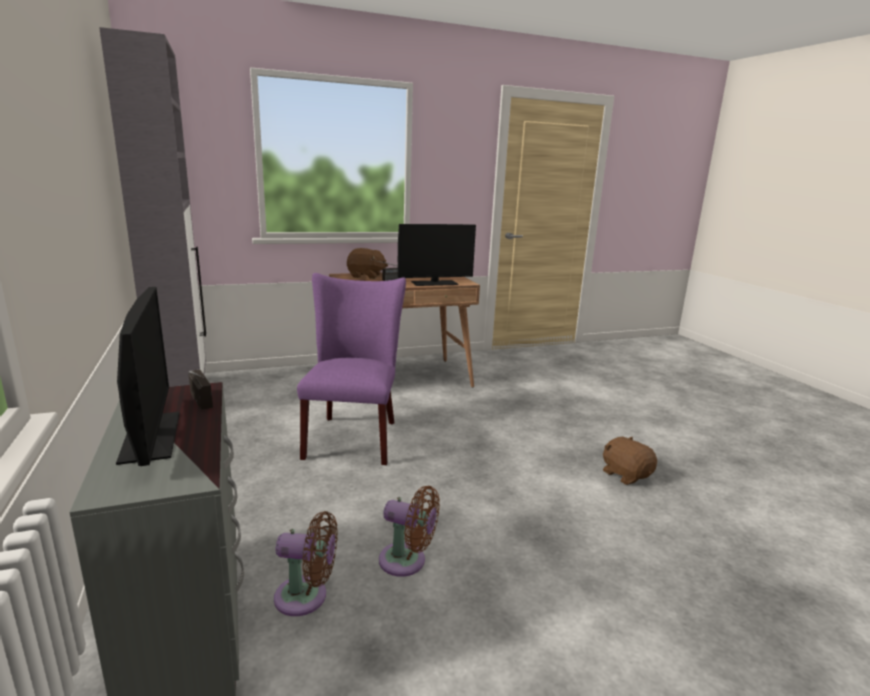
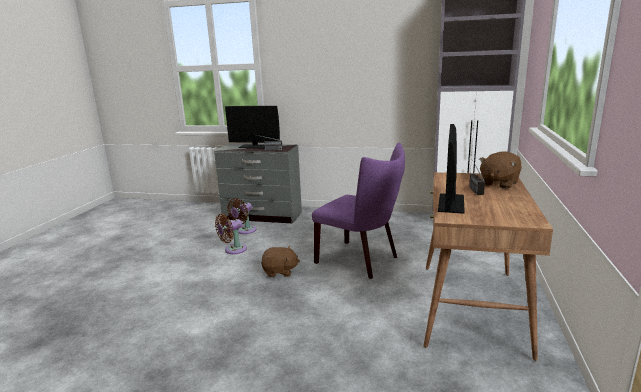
camera: 125 degrees right, 0 degrees up
(626, 474) = (184, 354): brown plush toy -> brown plush toy (280, 272)

